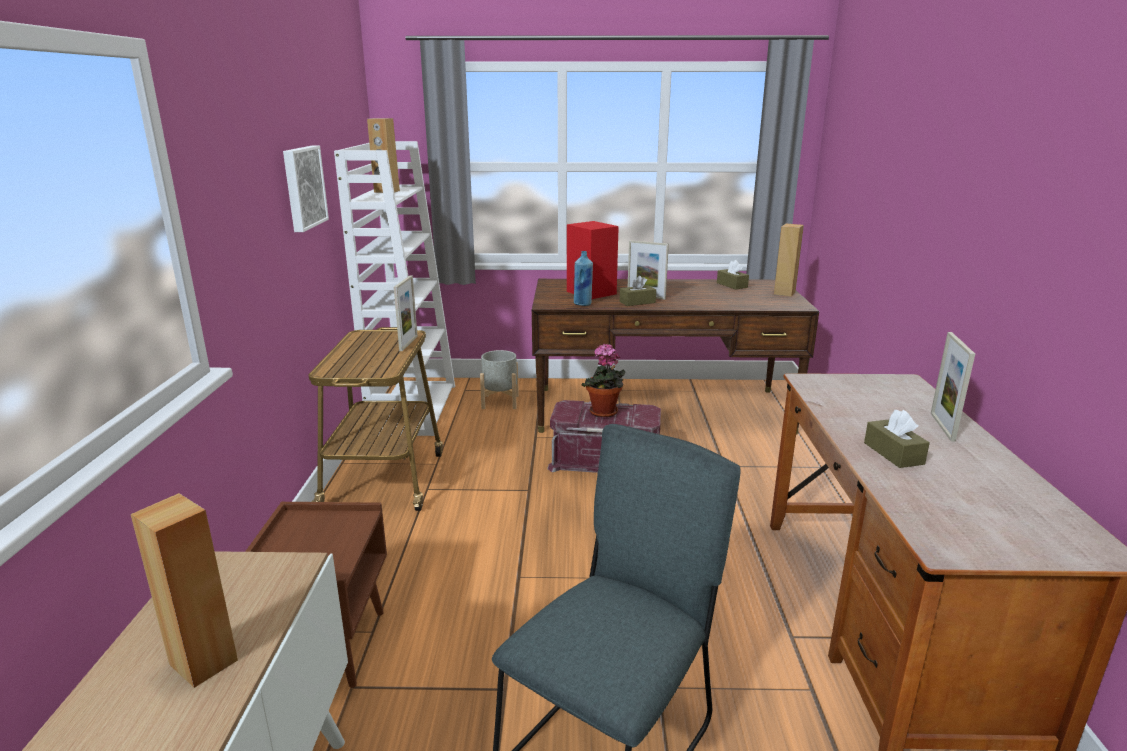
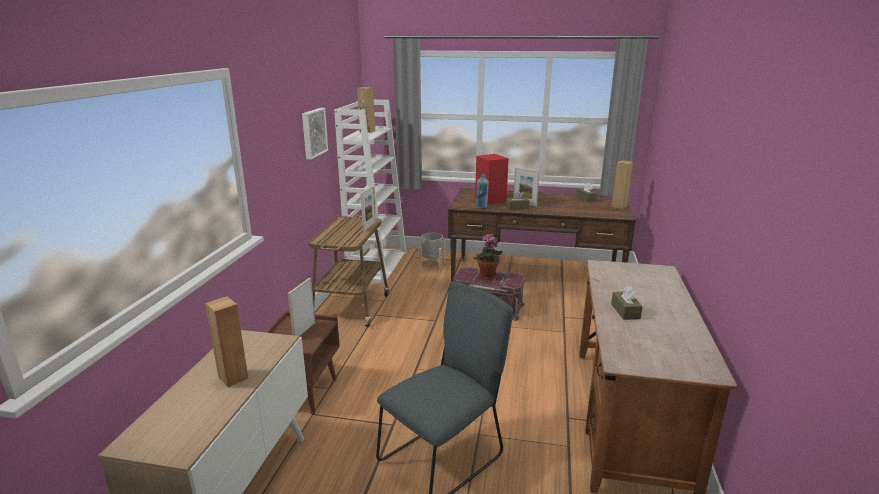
camera: 10 degrees right, 0 degrees up
(942, 426) = (667, 299): picture frame -> picture frame (304, 330)

